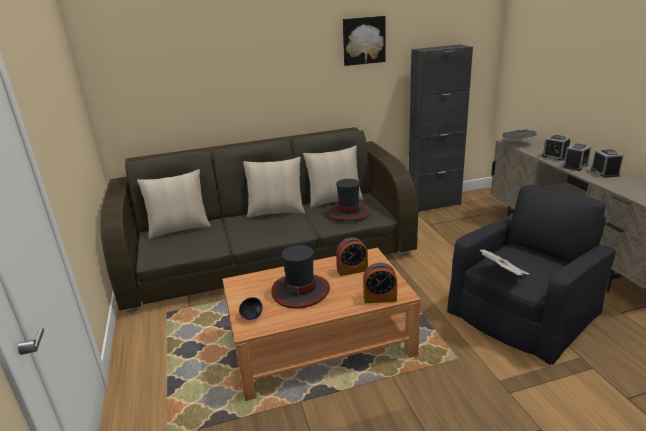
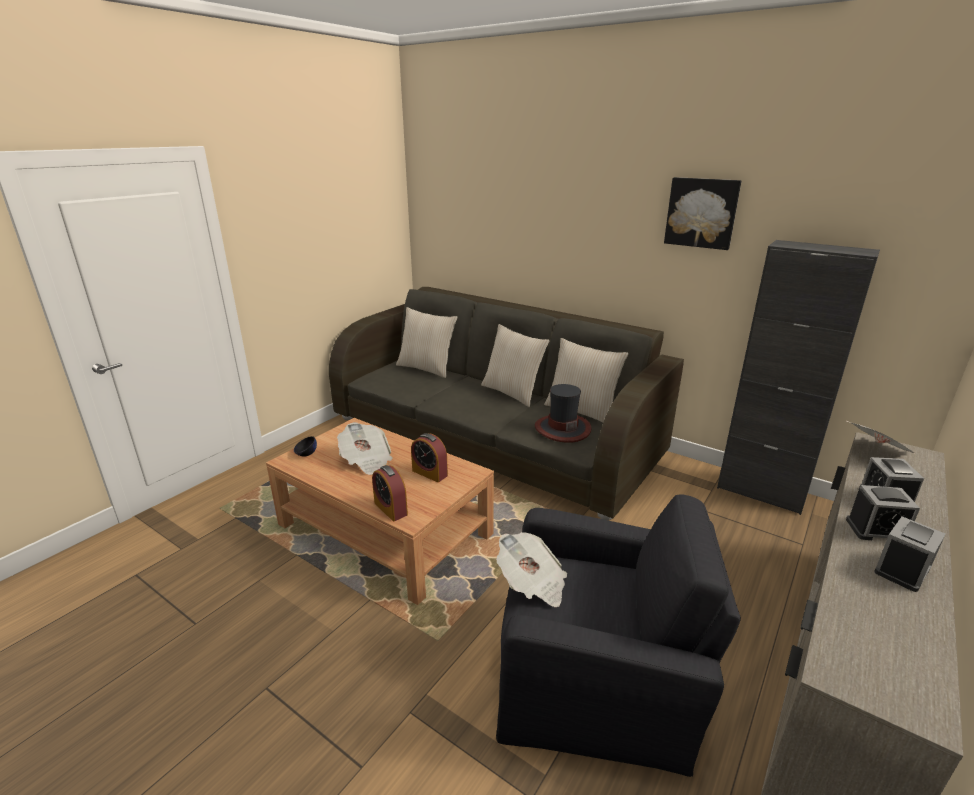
camera: 50 degrees right, 0 degrees up
(301, 291) = (366, 460): hat -> newspaper

